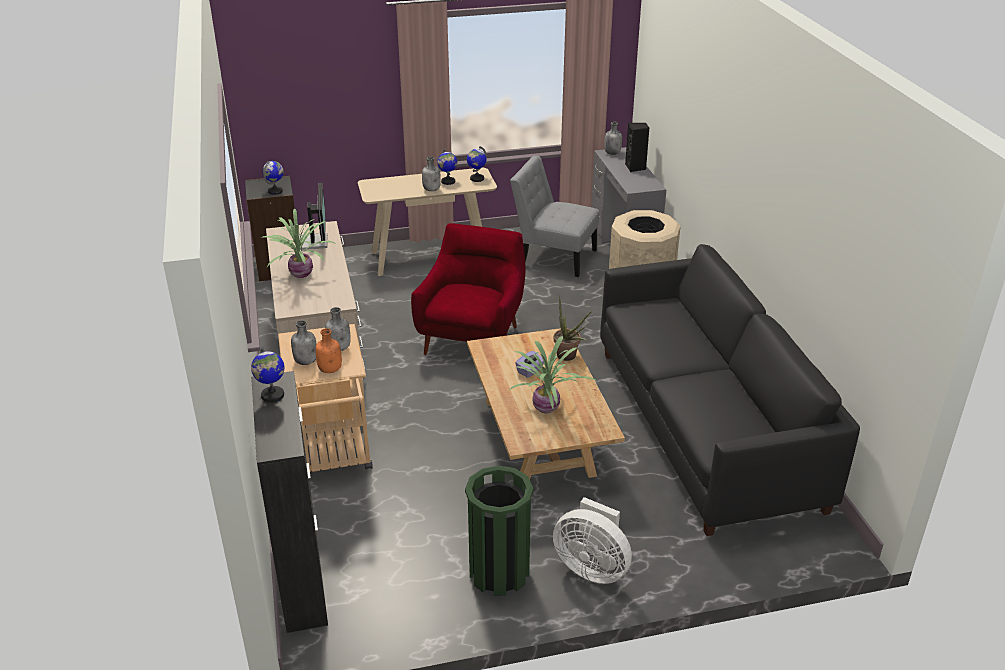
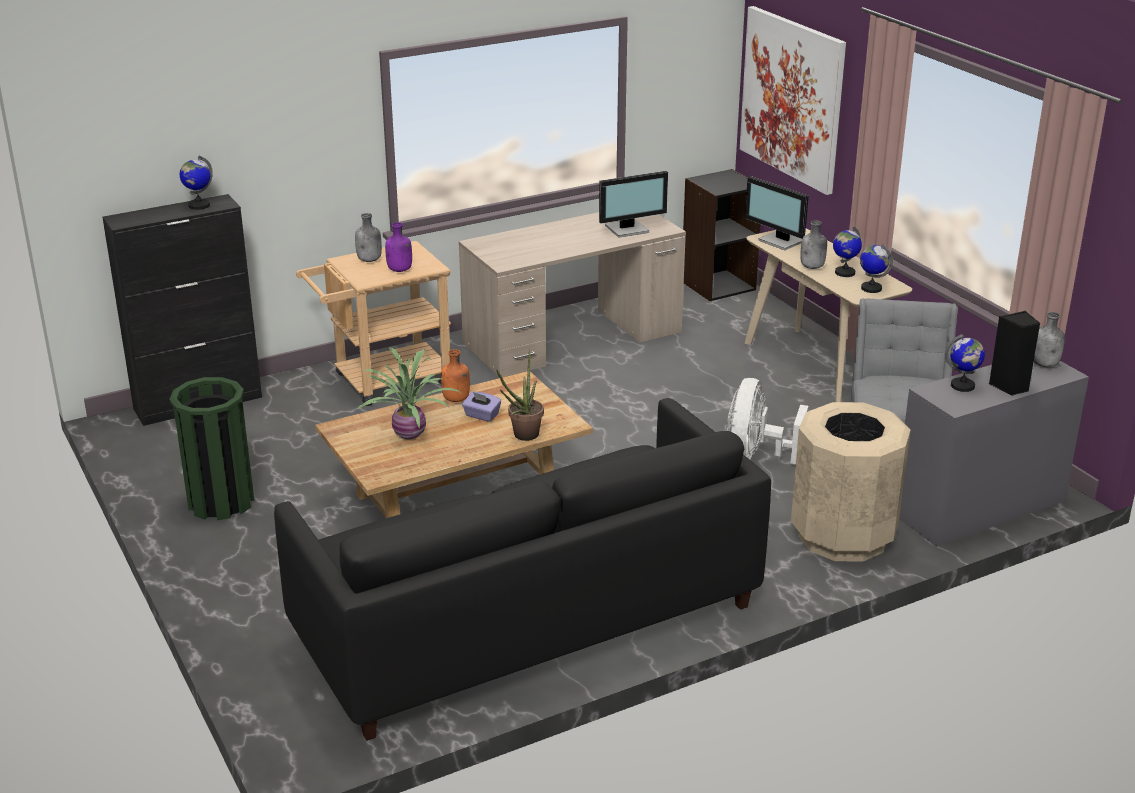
camera: 75 degrees right, 5 degrees down
(275, 191) = (716, 186): globe -> globe (962, 386)
(300, 274) = (551, 235): potted plant -> none
(302, 98) = (792, 98): none -> picture
(330, 369) = (359, 272): orange bottle -> orange bottle (456, 399)
(340, 347) = (400, 270): grey bottle -> purple bottle
(382, 191) = (781, 241): none -> monitor
(473, 337) = (644, 423): red armchair -> none
(592, 567) = (235, 557): white fan -> white fan (755, 457)

